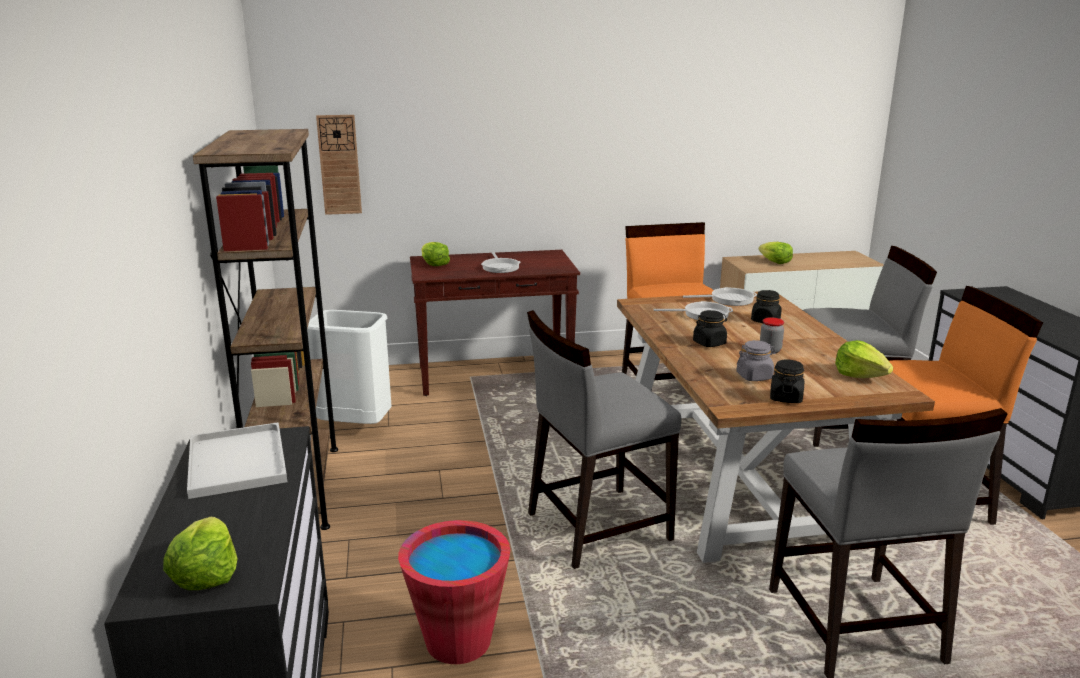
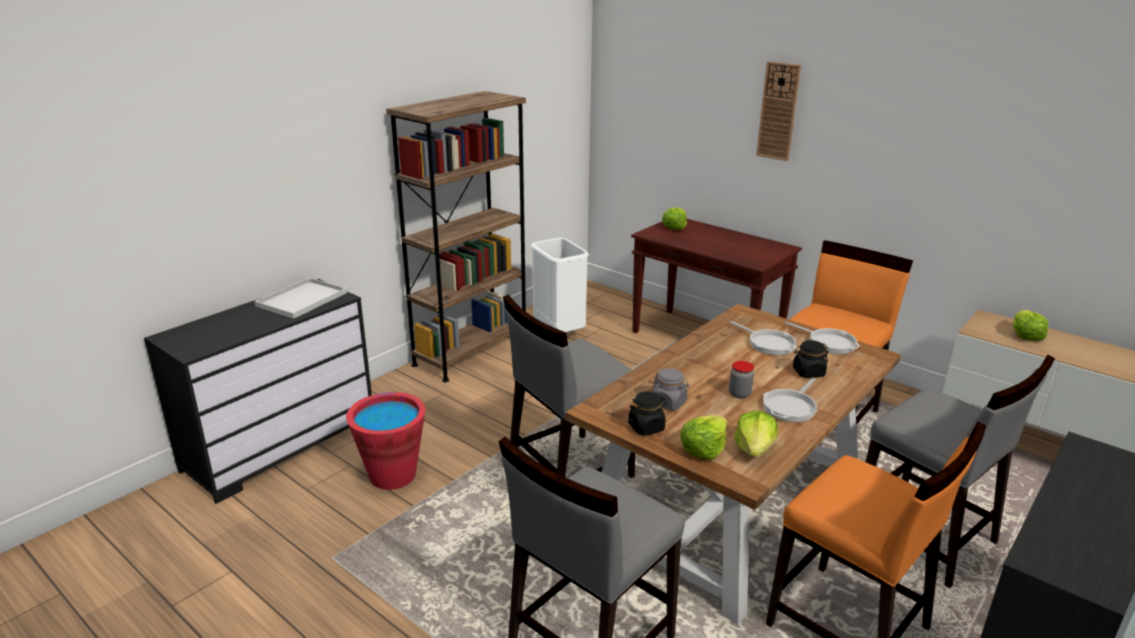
camera: 50 degrees right, 5 degrees up
(205, 574) = (194, 339): lettuce -> lettuce (704, 449)
(339, 165) = (638, 126): wall clock -> wall clock (778, 111)
(500, 267) = (713, 245): frying pan -> frying pan (791, 407)
(596, 527) = (568, 471): grey chair -> grey chair turned 60 degrees counterclockwise
(709, 343) = (709, 365): black jar -> none

